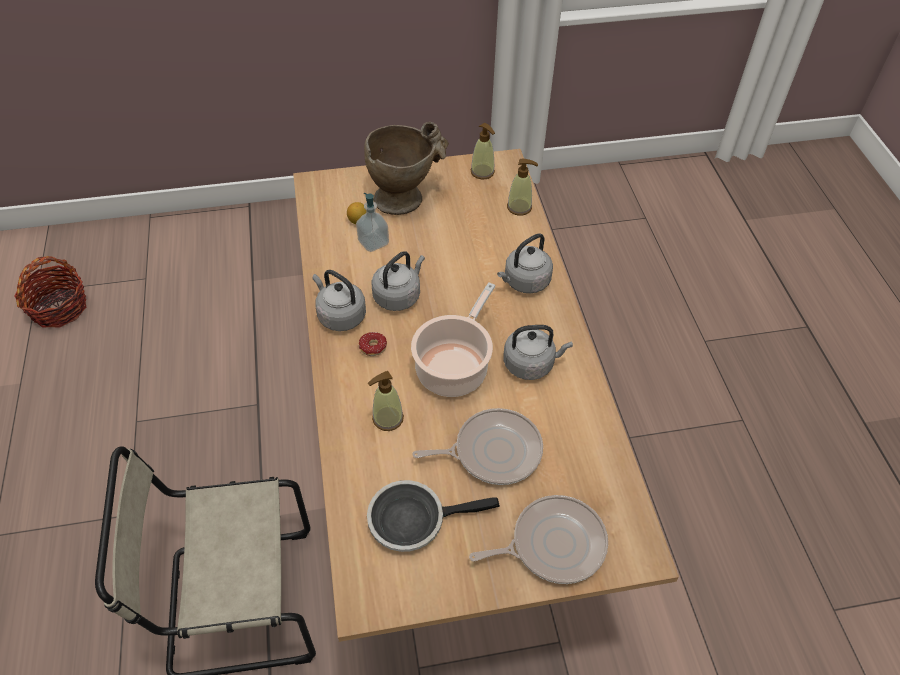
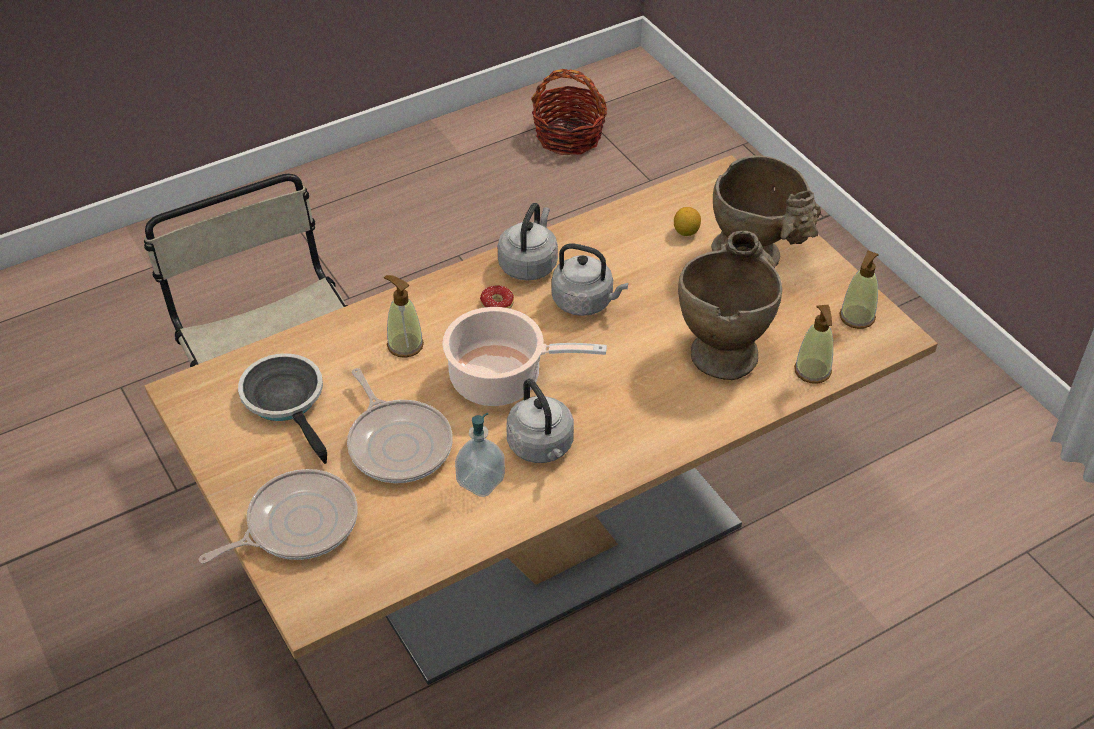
camera: 70 degrees right, 5 degrees down
(373, 242) = (658, 255): soap dispenser -> soap dispenser (480, 481)
(478, 240) = (724, 346): none -> beige vase
(524, 282) = (675, 409): grey kettle -> none
(553, 544) = (296, 524): frying pan -> frying pan turned 90 degrees counterclockwise

